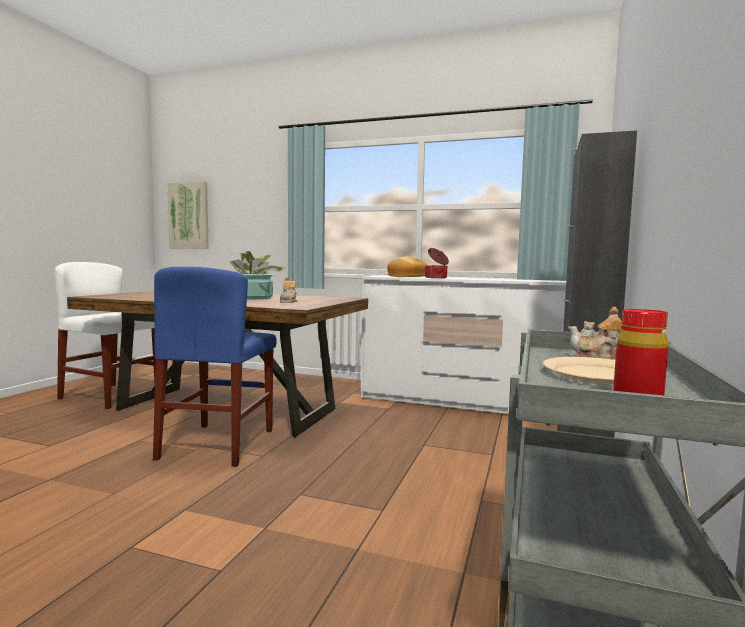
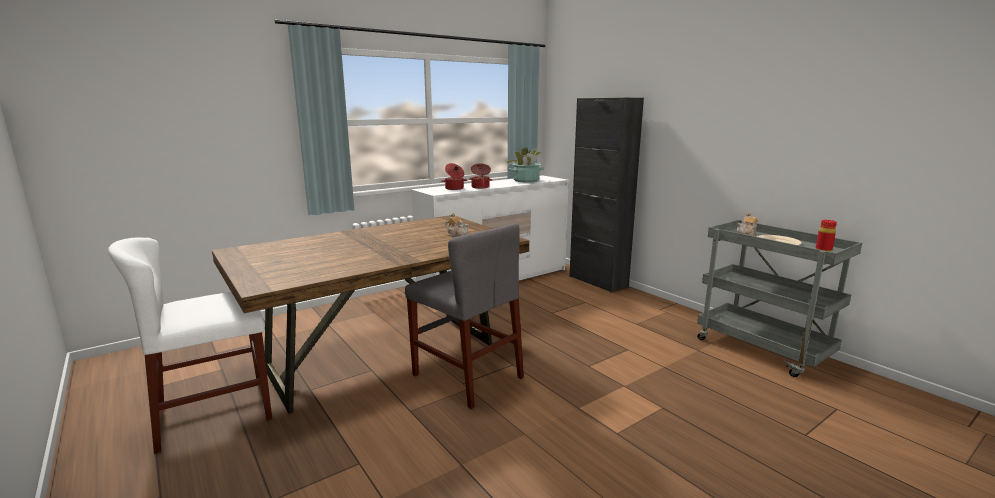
camera: 55 degrees left, 10 degrees up
(189, 215) = (106, 133): picture -> none
(218, 444) = (467, 376): blue chair -> grey chair
(253, 298) = (402, 238): potted plant -> potted plant (526, 180)
(408, 276) = (454, 188): bread -> cooking pot

